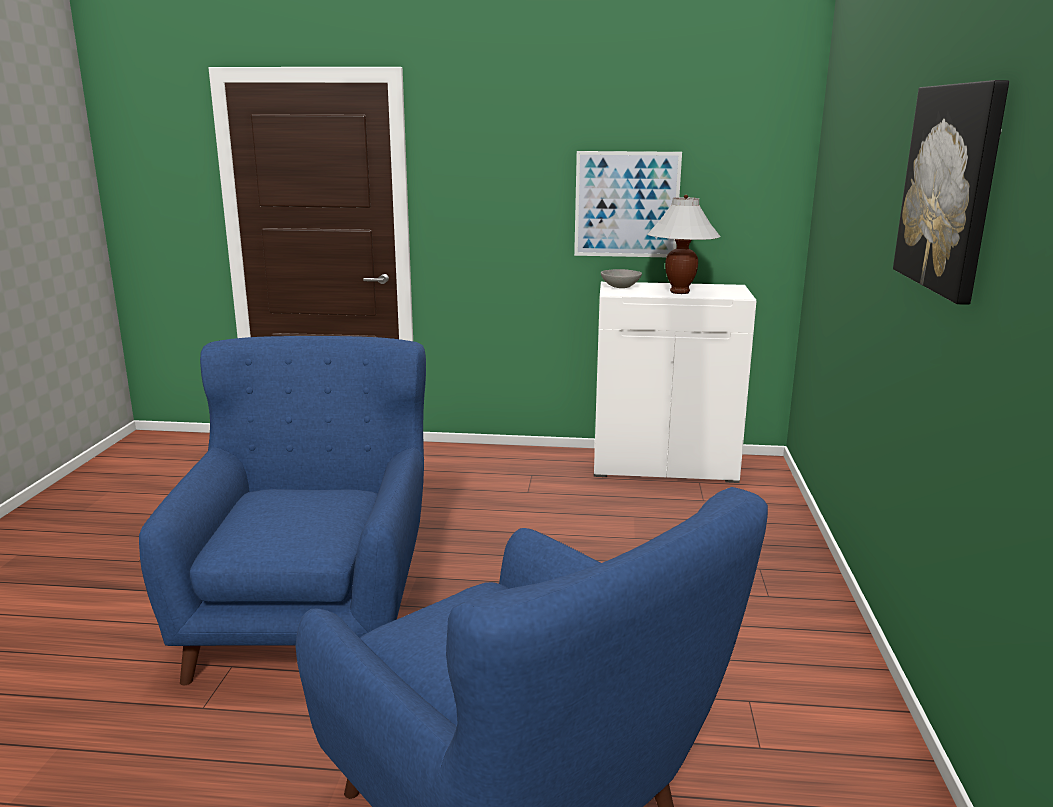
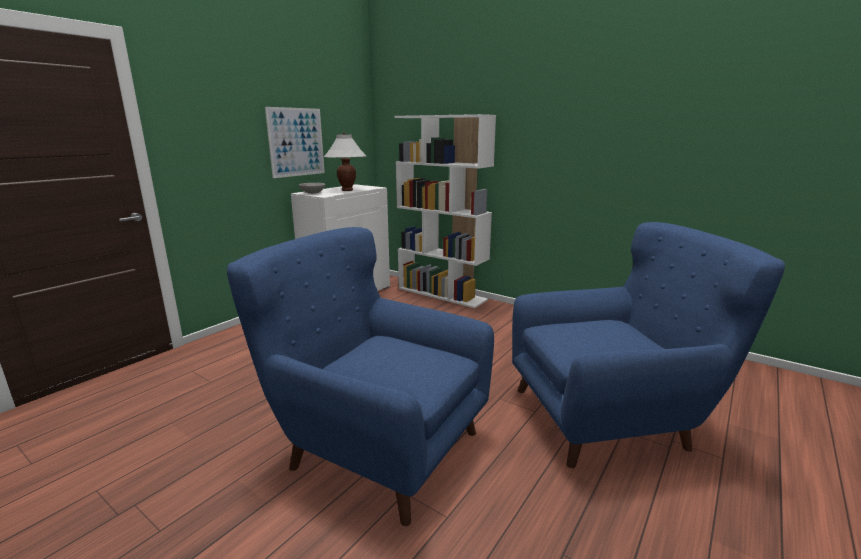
camera: 60 degrees left, 0 degrees up
(787, 532) = (442, 294): none -> white bookcase
(950, 188) = (553, 110): picture -> none

